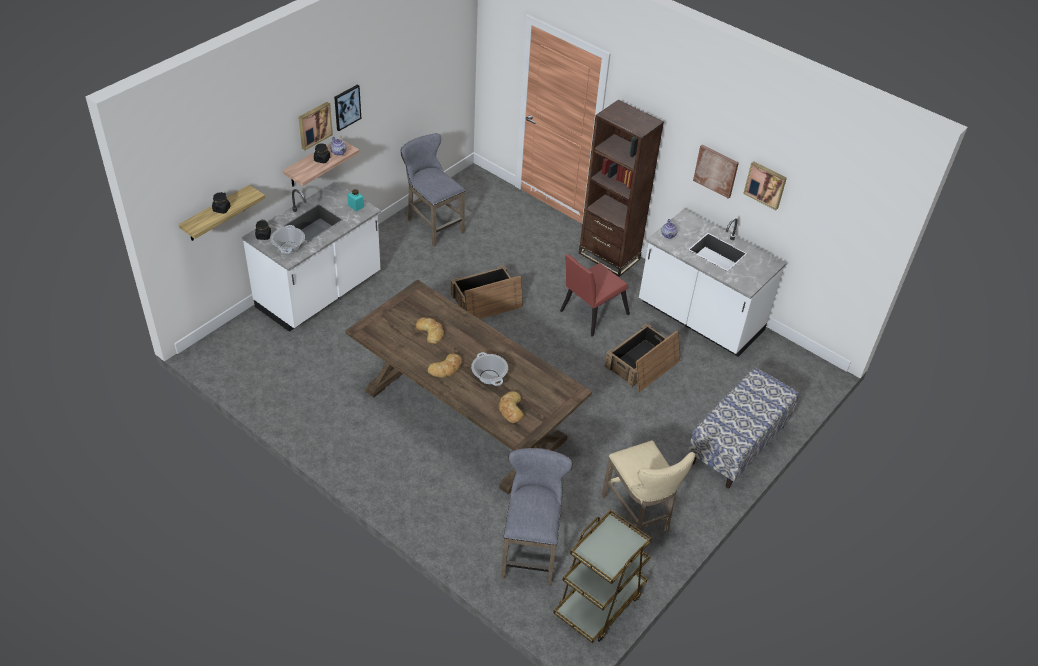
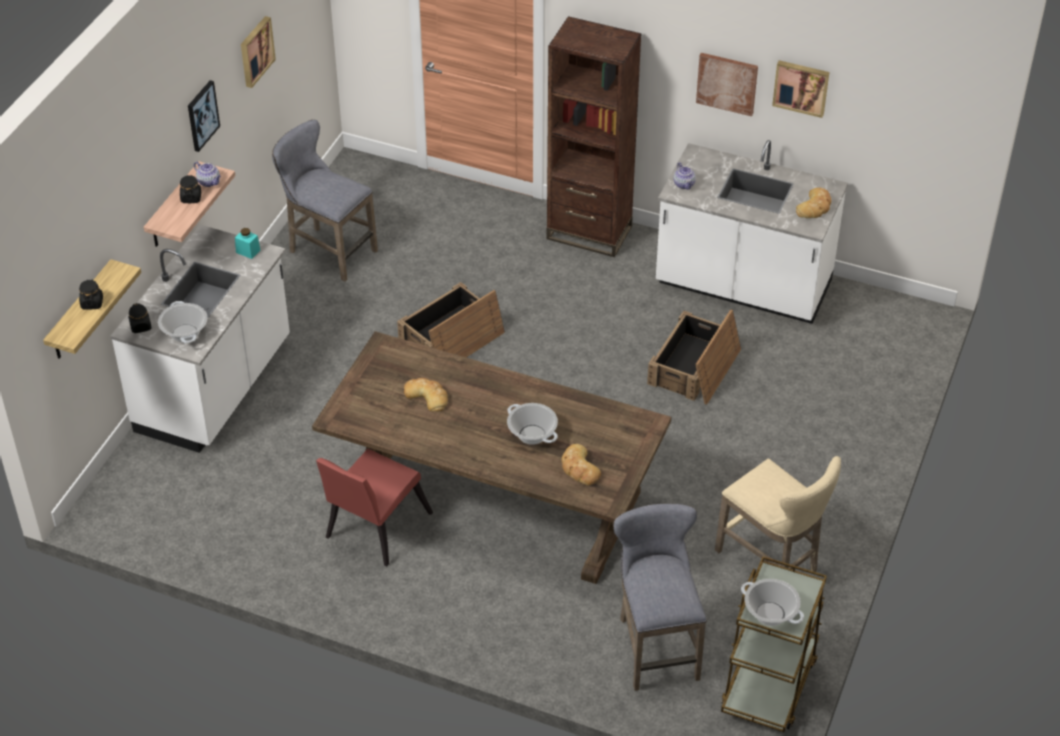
camera: 15 degrees left, 0 degrees up
(314, 125) = (170, 152): picture -> picture (255, 51)
(446, 368) = (471, 439): bread -> bread (815, 207)
(590, 314) = (598, 318): red chair -> red chair (374, 529)
(598, 553) = (770, 613): none -> cooking pot
(737, 445) = (857, 438): bench -> none

